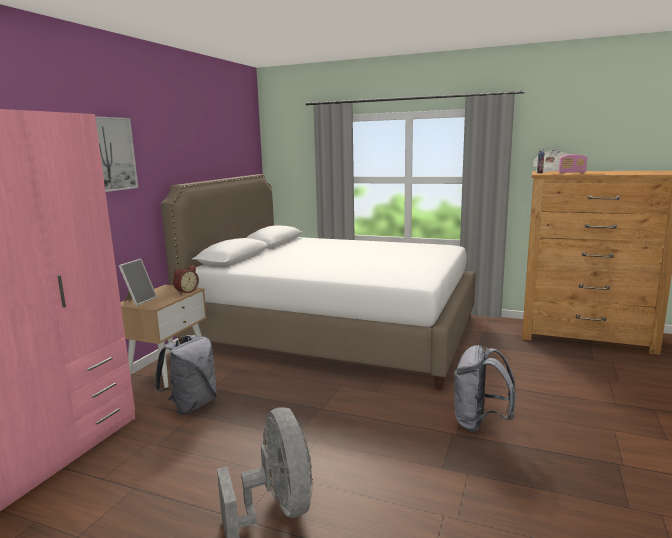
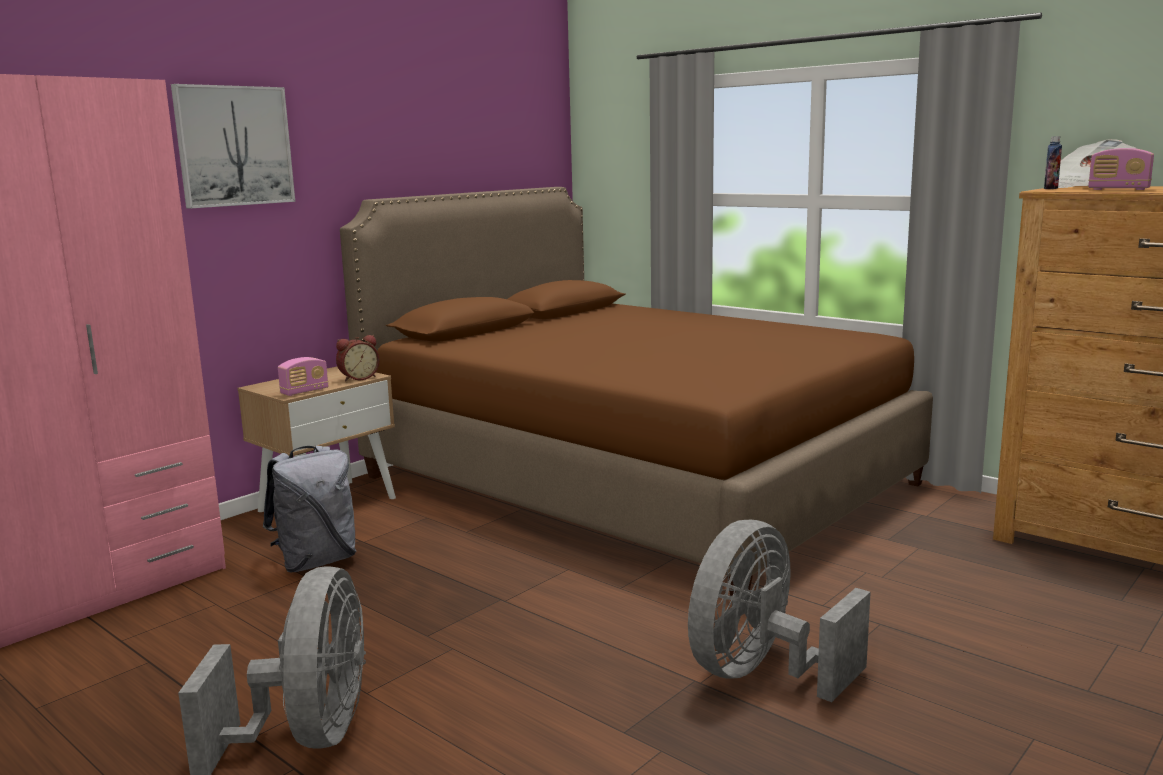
camera: 20 degrees right, 0 degrees up
(139, 300) = (279, 385): picture frame -> none
(162, 303) = (304, 392): none -> radio
(335, 331) = (635, 480): white bed -> brown bed
(480, 423) = (761, 673): grey backpack -> grey fan

